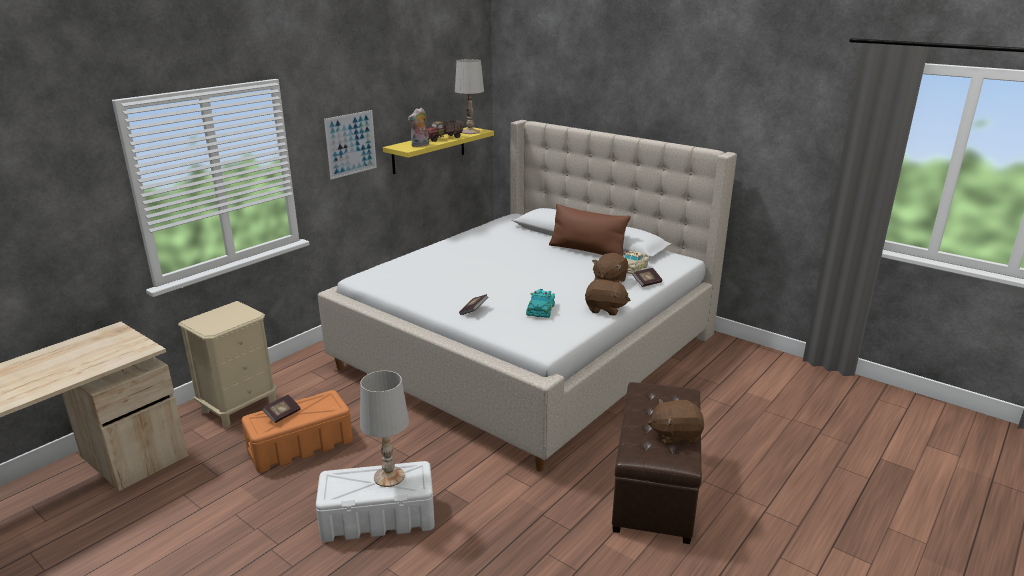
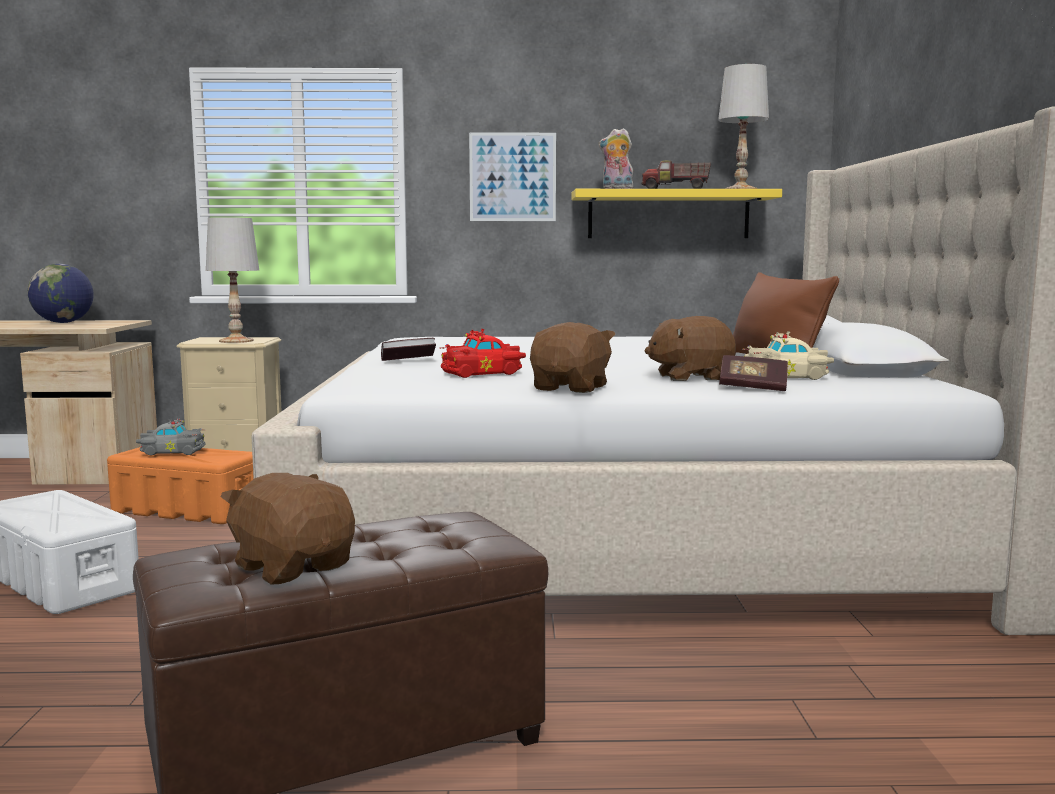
camera: 50 degrees right, 15 degrees down
(70, 353) = (63, 322): none -> globe
(282, 414) = (172, 451): book -> grey toy car
(389, 476) = (72, 512): white table lamp -> white table lamp (236, 341)
(541, 309) = (483, 373): turquoise toy car -> red toy car
(605, 309) = (571, 388): brown plush toy -> brown plush toy turned 135 degrees counterclockwise

